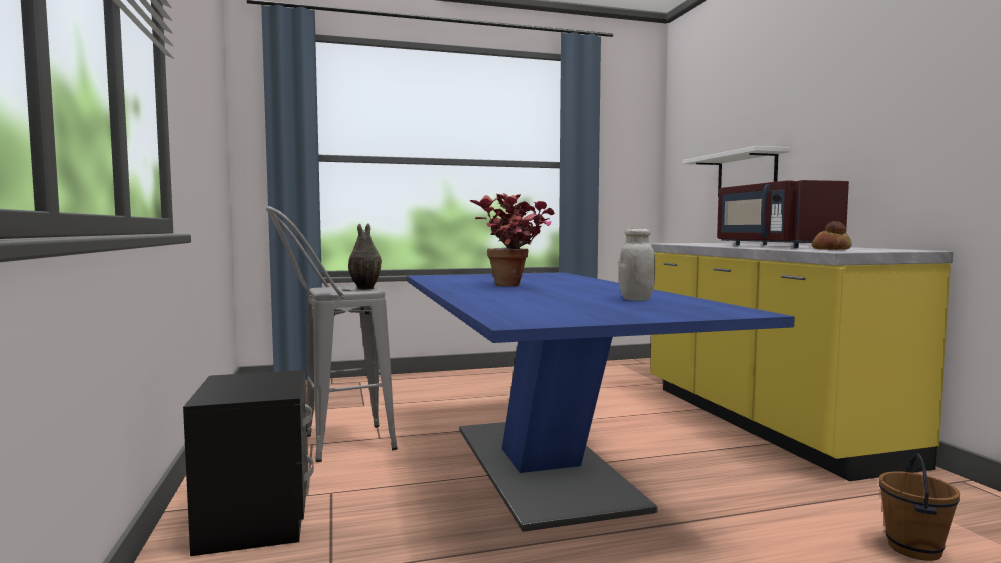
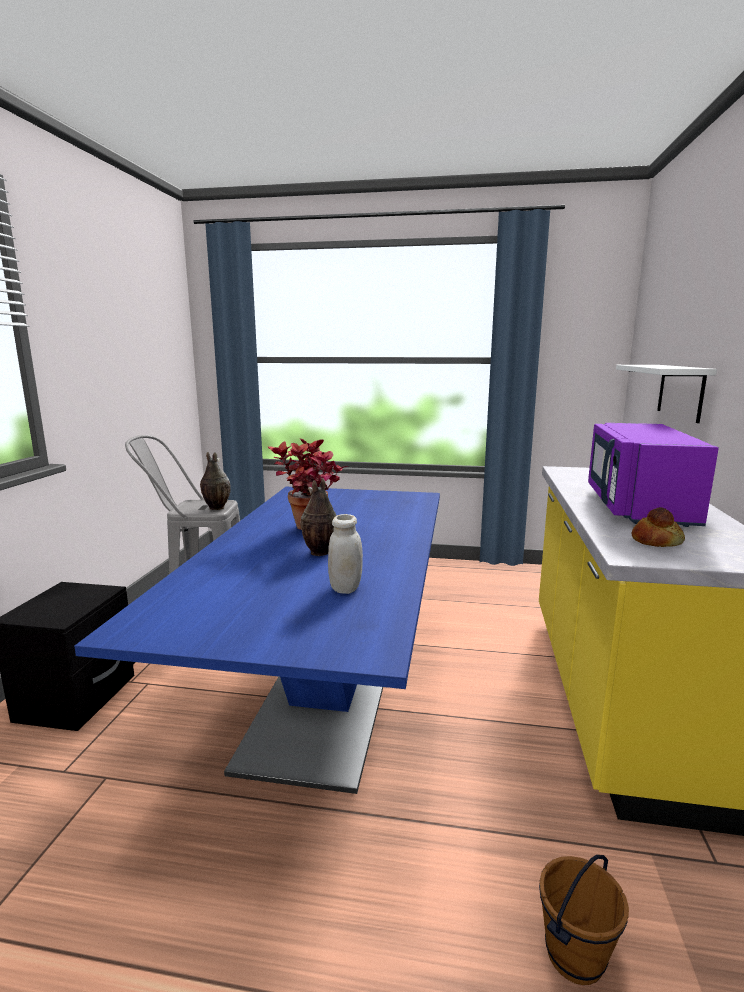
camera: 25 degrees right, 10 degrees up
(559, 292) = (319, 553): none -> vase
(773, 246) = (636, 507): red microwave -> purple microwave

